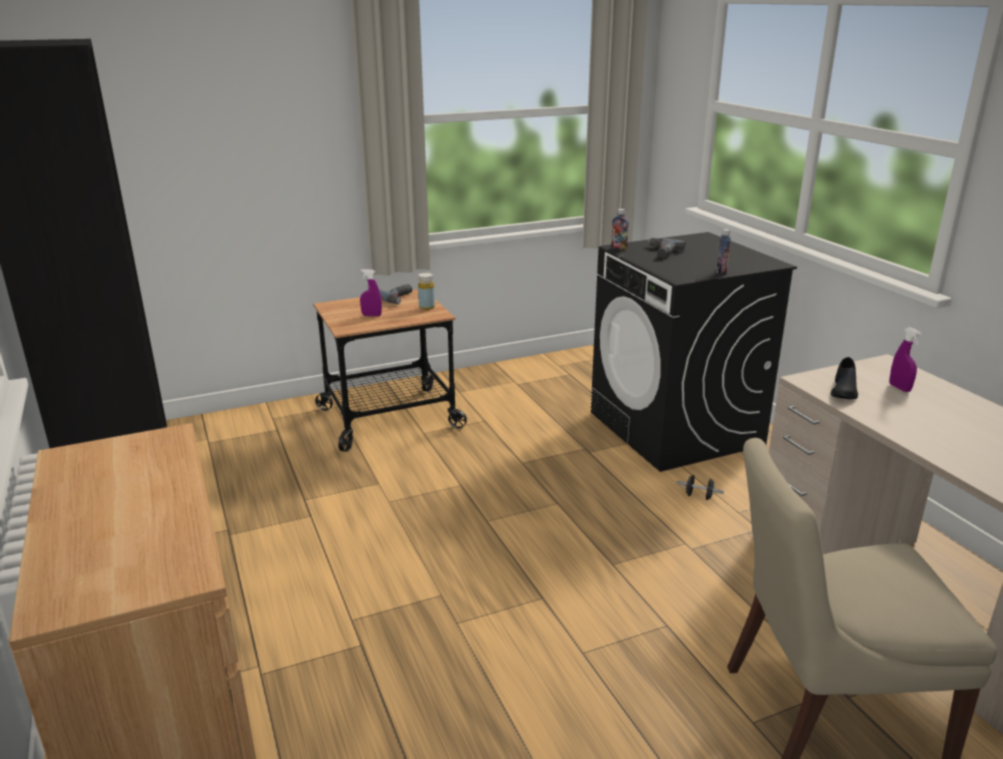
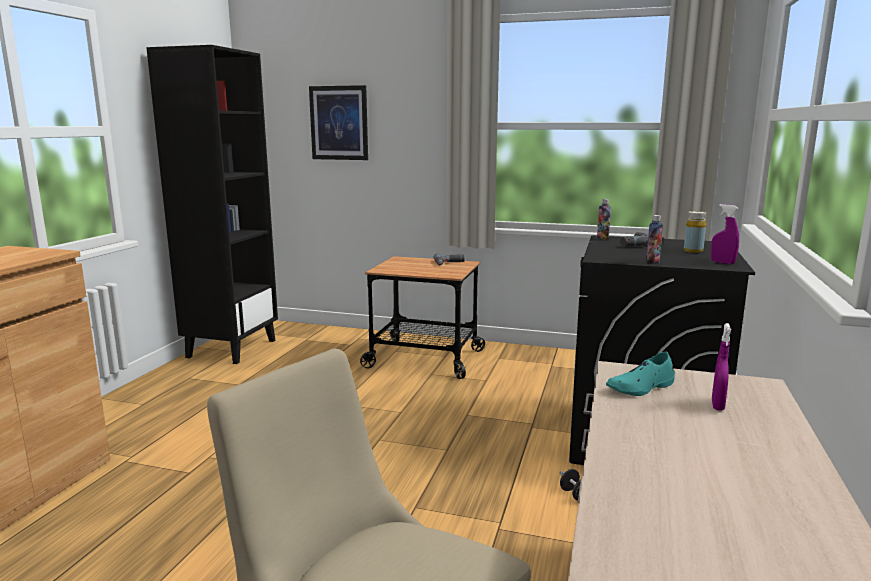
camera: 40 degrees right, 10 degrees down
(188, 130) = (339, 123): none -> picture
(371, 315) = (410, 267): purple spray bottle -> purple spray bottle (722, 262)
(427, 307) = (455, 270): yellow bottle -> yellow bottle (693, 251)
(844, 390) = (640, 387): black shoe -> turquoise shoe

